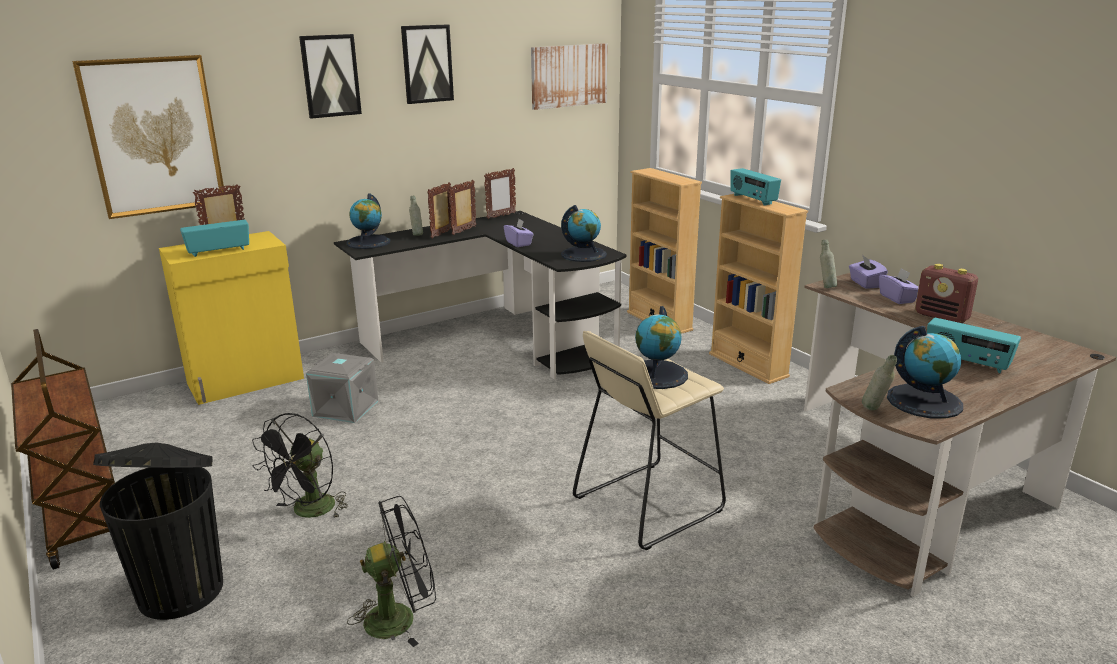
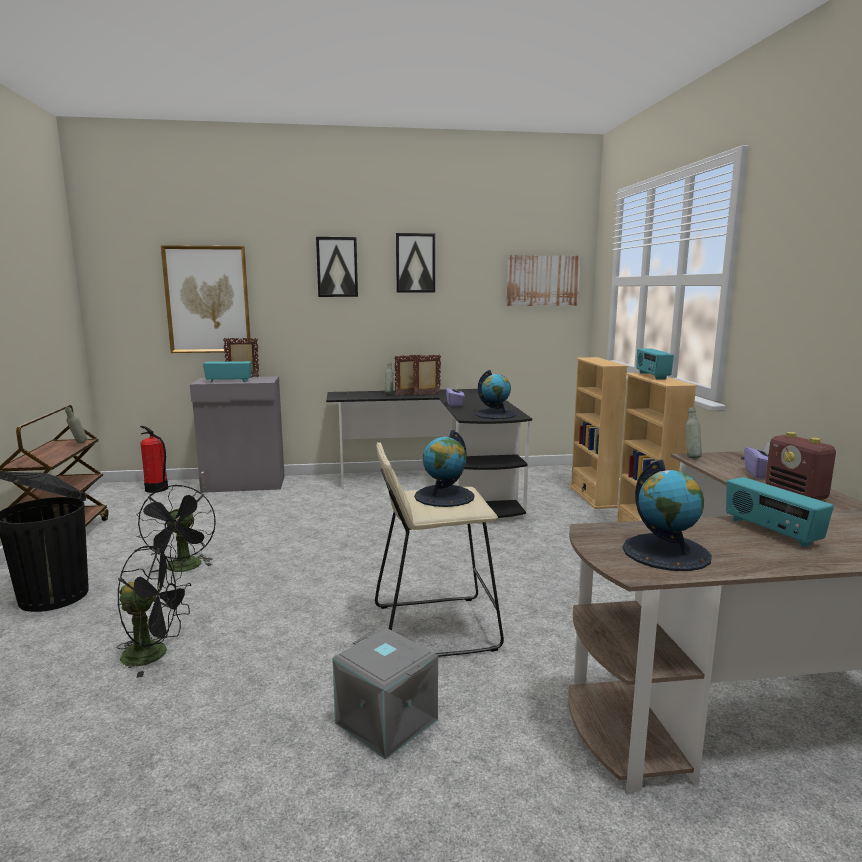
camera: 25 degrees right, 10 degrees down
(126, 412) = (156, 489): none -> fire extinguisher
(247, 381) = (244, 485): yellow cabinet -> grey cabinet
(308, 512) = (184, 569): black fan -> black fan turned 60 degrees counterclockwise
(344, 409) = (283, 511): grey storage box -> grey storage box (384, 722)
(368, 242) = (348, 393): globe -> none
(501, 216) = (468, 389): picture frame -> none
(865, 283) = (739, 460): purple tissue box -> none
(875, 411) = (594, 549): grey bottle -> grey bottle (78, 444)

